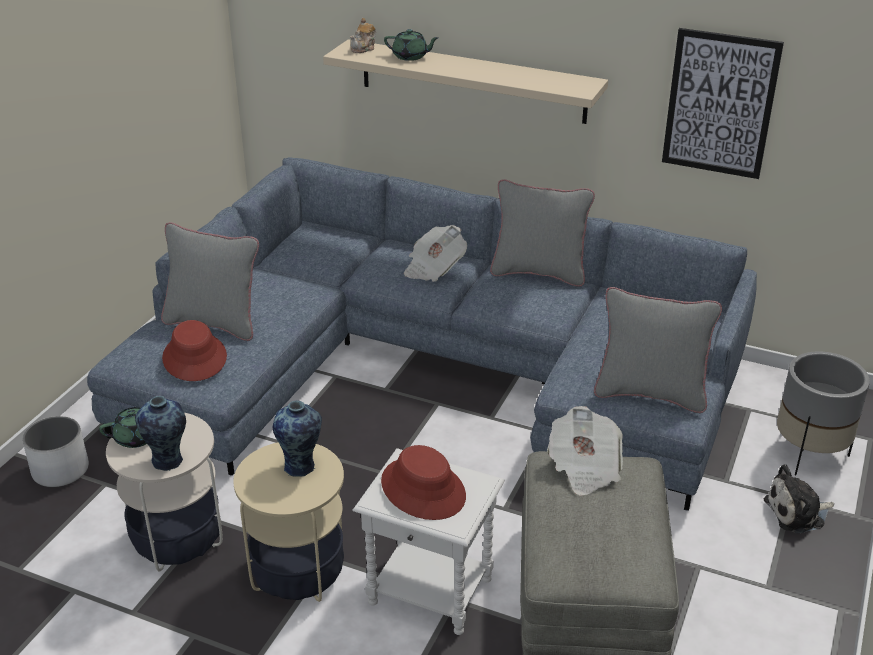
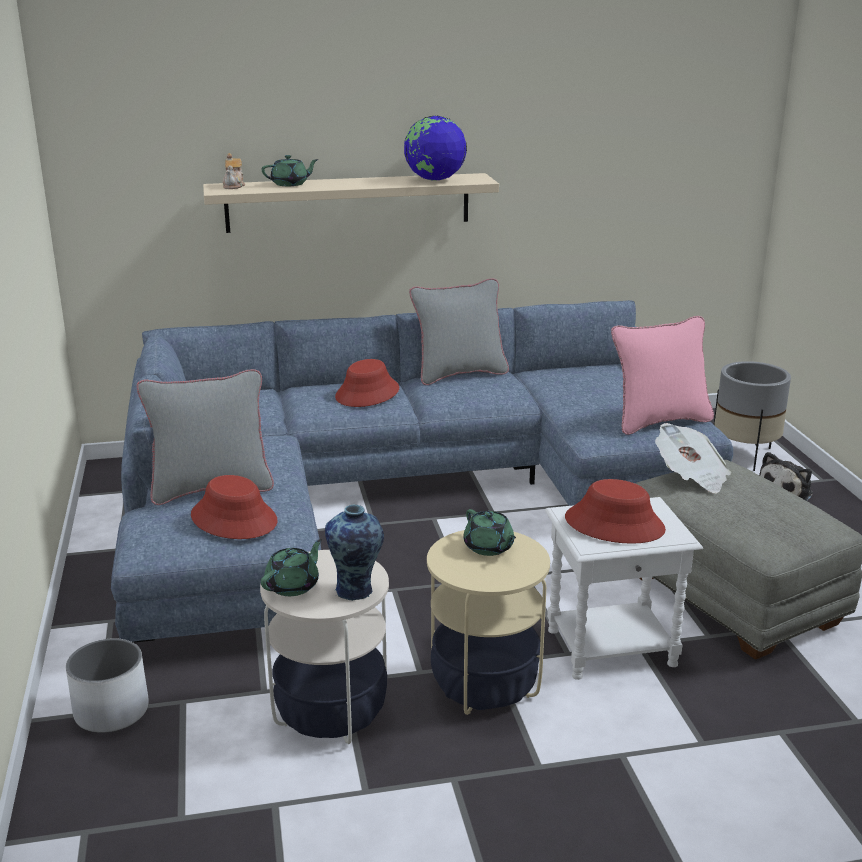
camera: 35 degrees left, 10 degrees down
(301, 466) = (489, 547): vase -> green teapot
(434, 268) = (367, 393): newspaper -> red hat
(540, 80) = (434, 180): none -> globe
(650, 393) = (659, 421): grey pillow -> pink pillow
(720, 104) = (586, 176): picture -> none

